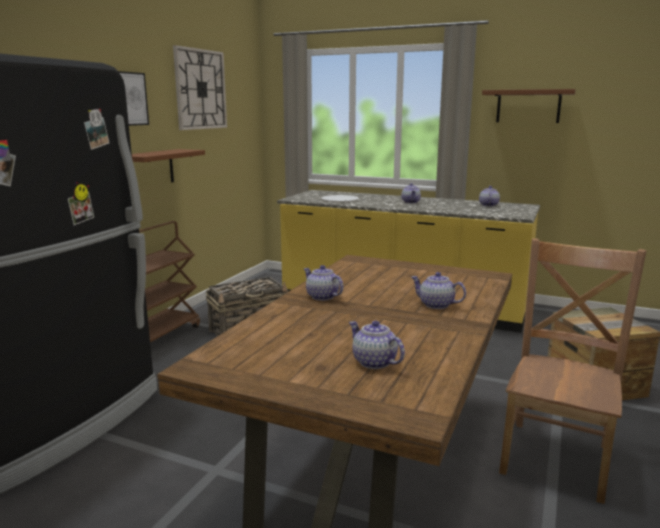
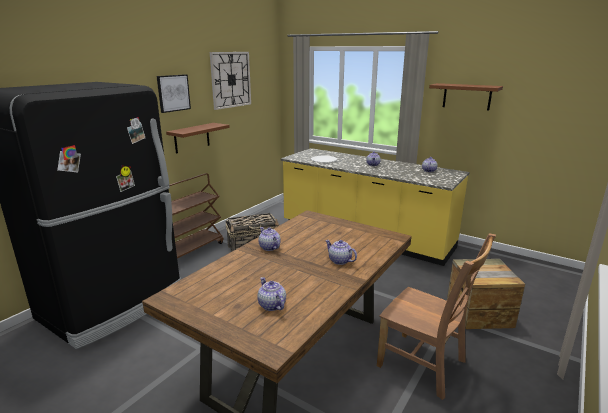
camera: 10 degrees right, 5 degrees up
(557, 455) = (425, 365): brown chair -> brown chair turned 90 degrees clockwise

